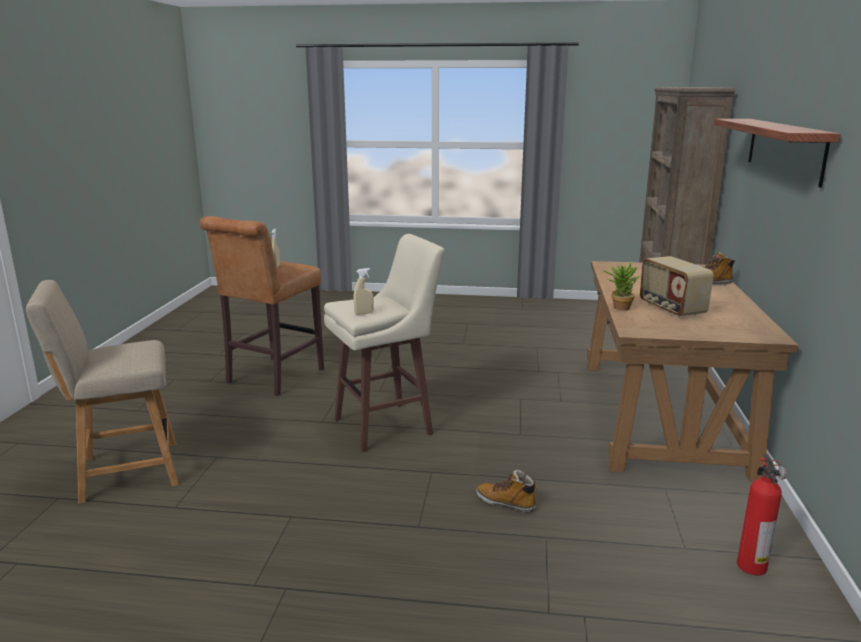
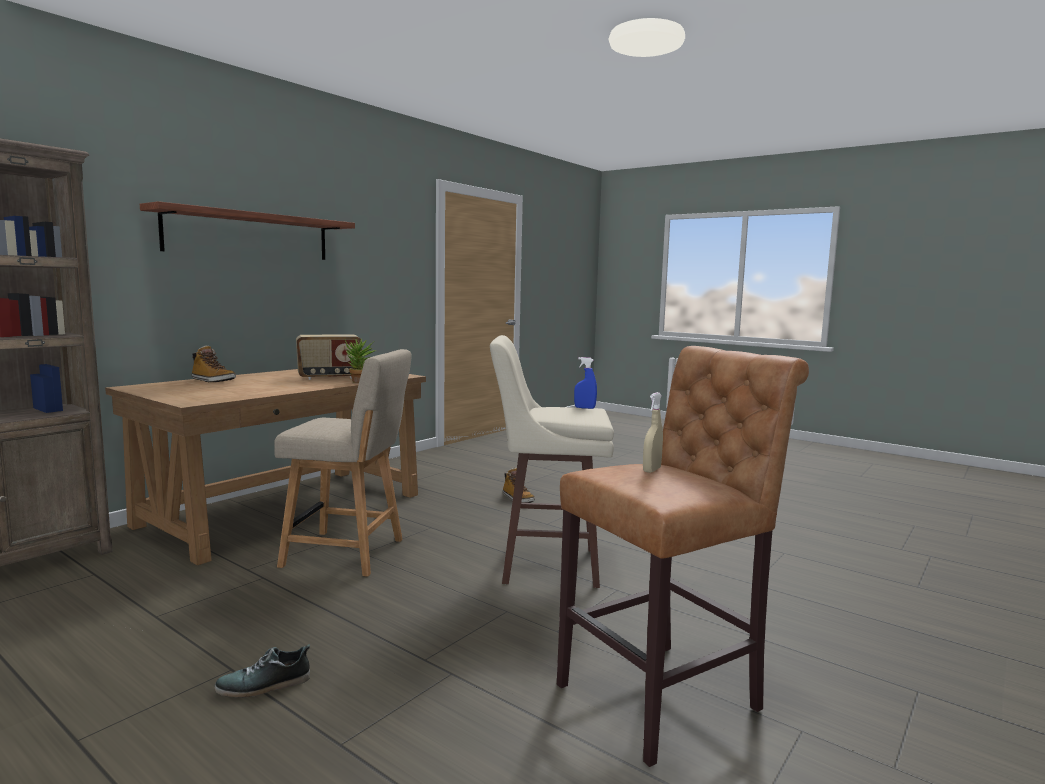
camera: 150 degrees left, 10 degrees down
(124, 472) = (861, 594): beige chair -> beige chair (349, 553)
(364, 313) = (584, 408): beige spray bottle -> blue spray bottle
(440, 343) = (264, 685): none -> shoe
(671, 309) = (329, 377): radio -> radio turned 60 degrees clockwise
(751, 564) = (436, 460): fire extinguisher -> none

